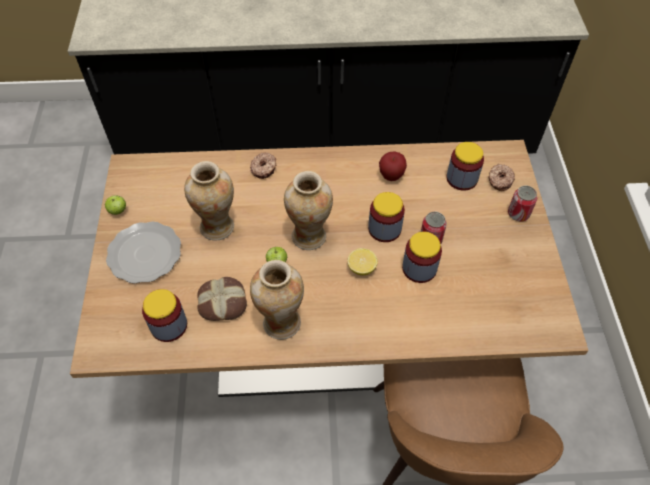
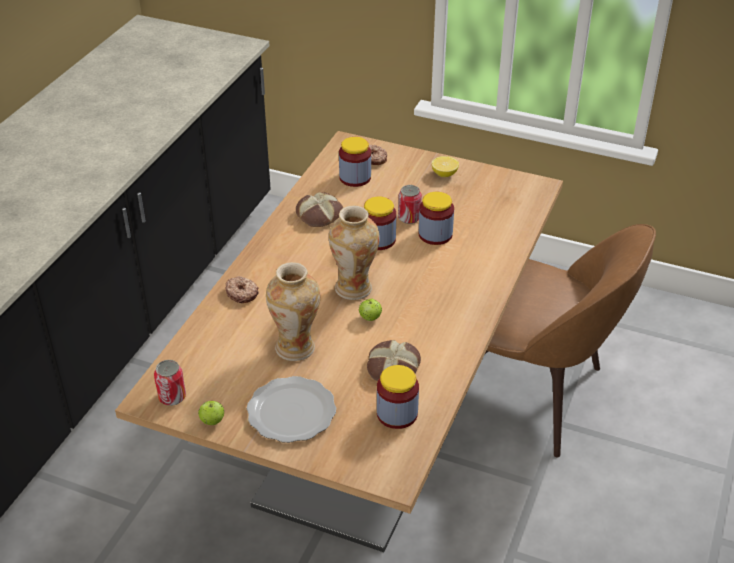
camera: 65 degrees left, 15 degrees down
(281, 323) = (441, 335): vase -> none
(361, 268) = (412, 267): lemon -> lemon (444, 174)
(391, 176) = (320, 216): apple -> bread
(518, 214) = (415, 163): can -> can (172, 397)

